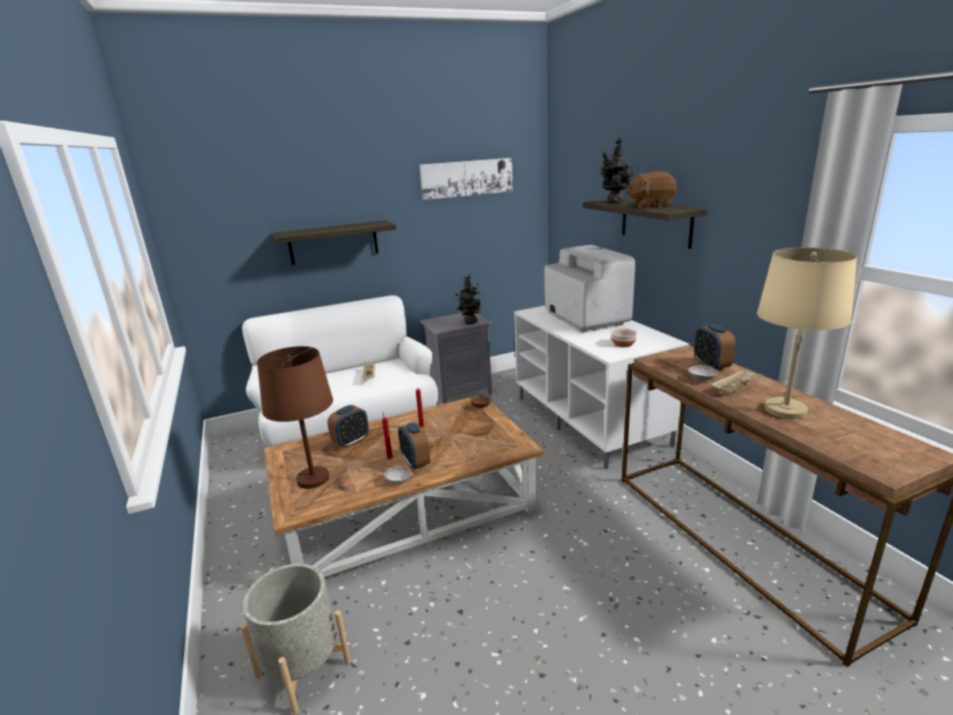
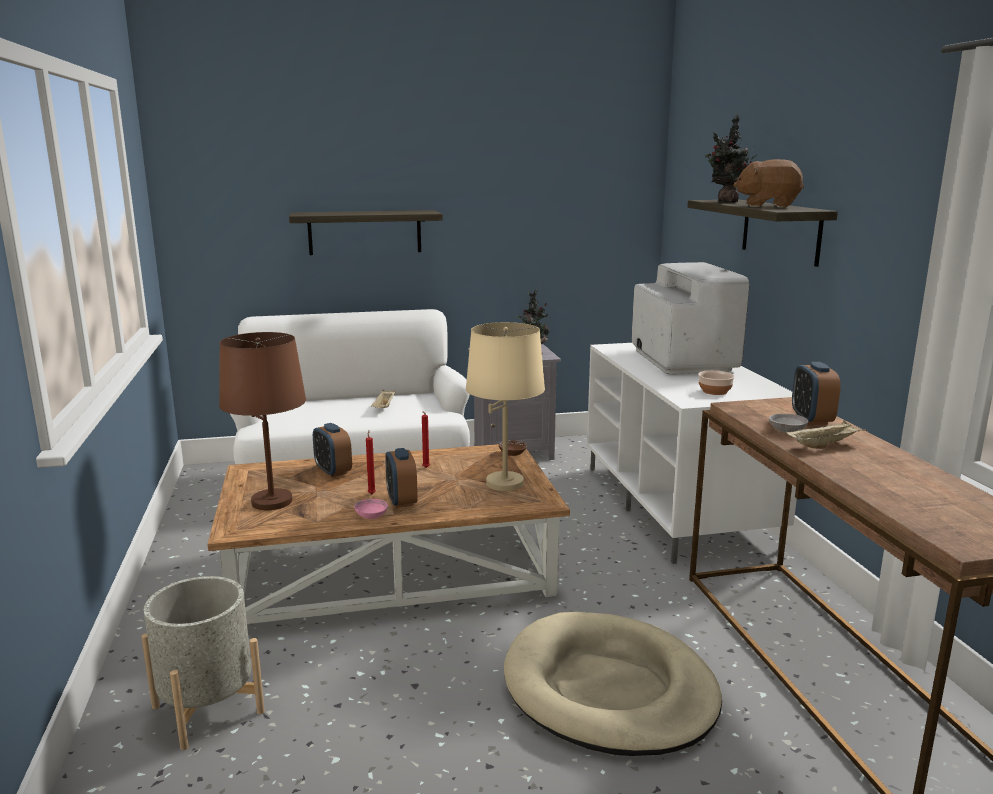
camera: 10 degrees right, 5 degrees down
(351, 442) = (333, 471): alarm clock -> alarm clock turned 90 degrees clockwise
(398, 481) = (371, 516): grey bowl -> pink bowl
(467, 178) = (550, 164): picture -> none
(602, 586) = (609, 689): none -> beige dog bed
(784, 410) = (876, 472): beige table lamp -> beige table lamp (504, 483)

